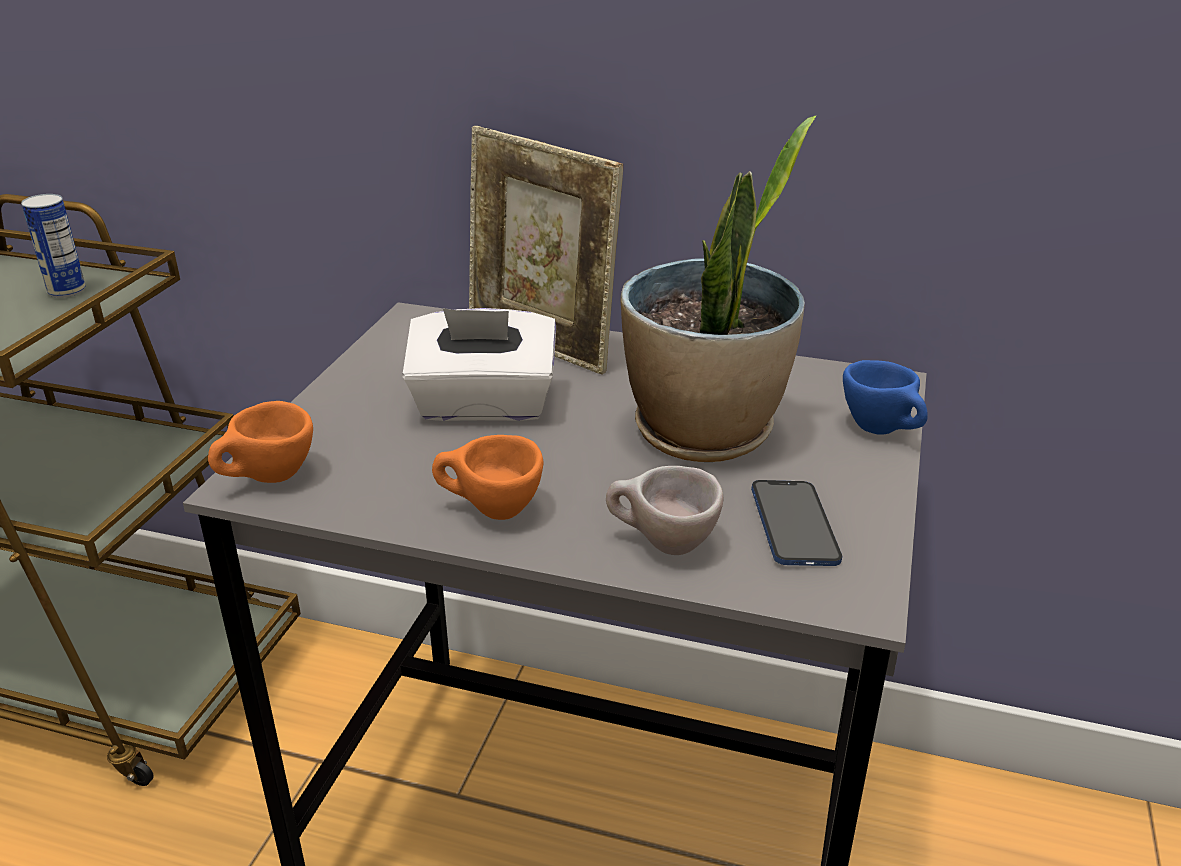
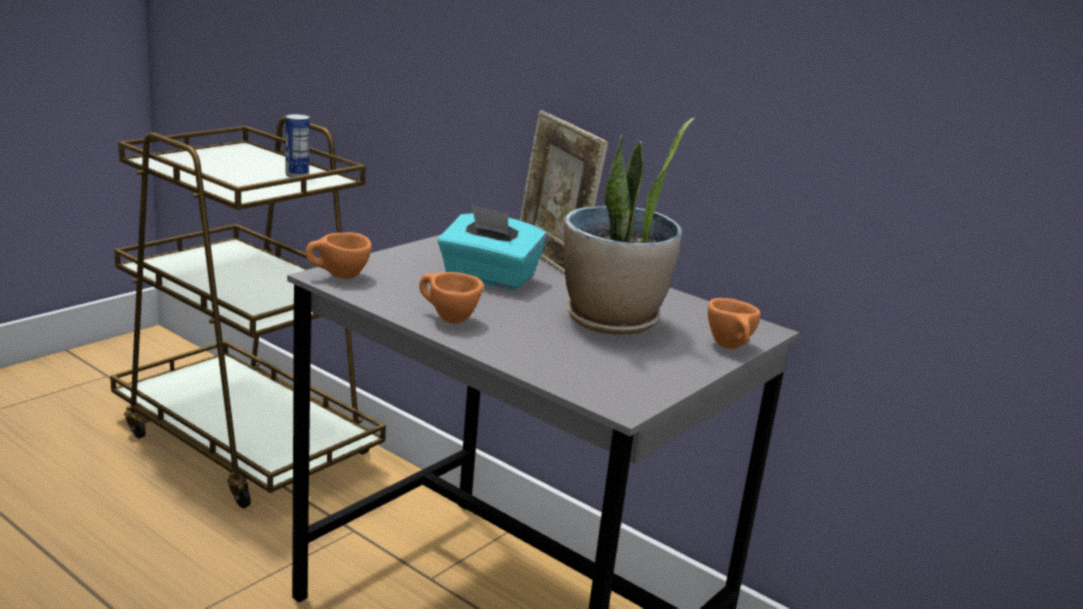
camera: 20 degrees right, 10 degrees down
(483, 405) = (488, 277): white tissue box -> turquoise tissue box
(661, 545) = (530, 356): beige cup -> none
(794, 525) = (620, 369): phone -> none
(883, 431) = (731, 348): blue cup -> orange cup

